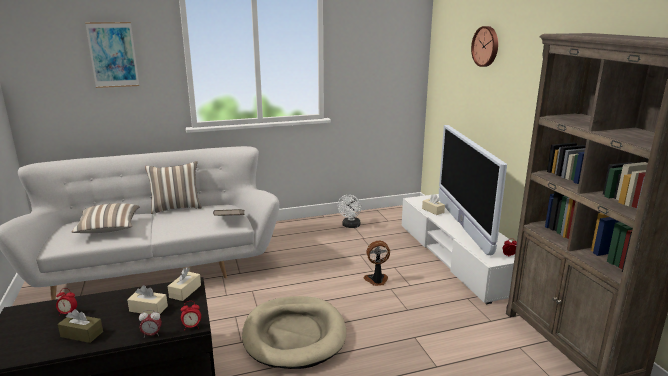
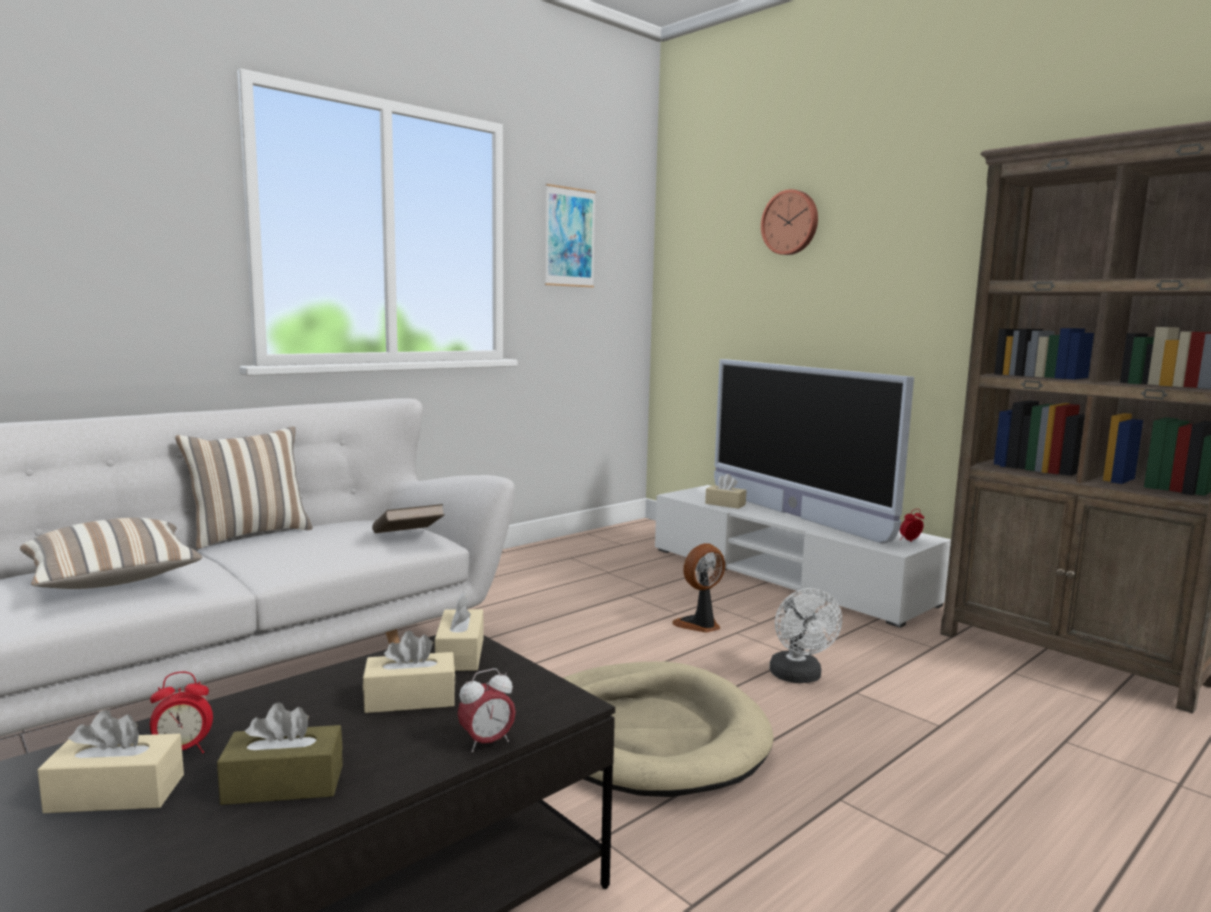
camera: 25 degrees left, 10 degrees down
(40, 324) = (116, 793): none -> beige tissue box
(113, 55) = (78, 185): picture -> picture (569, 237)
(192, 327) = (564, 709): alarm clock -> none
(350, 226) = (567, 559): white fan -> white fan (798, 677)

